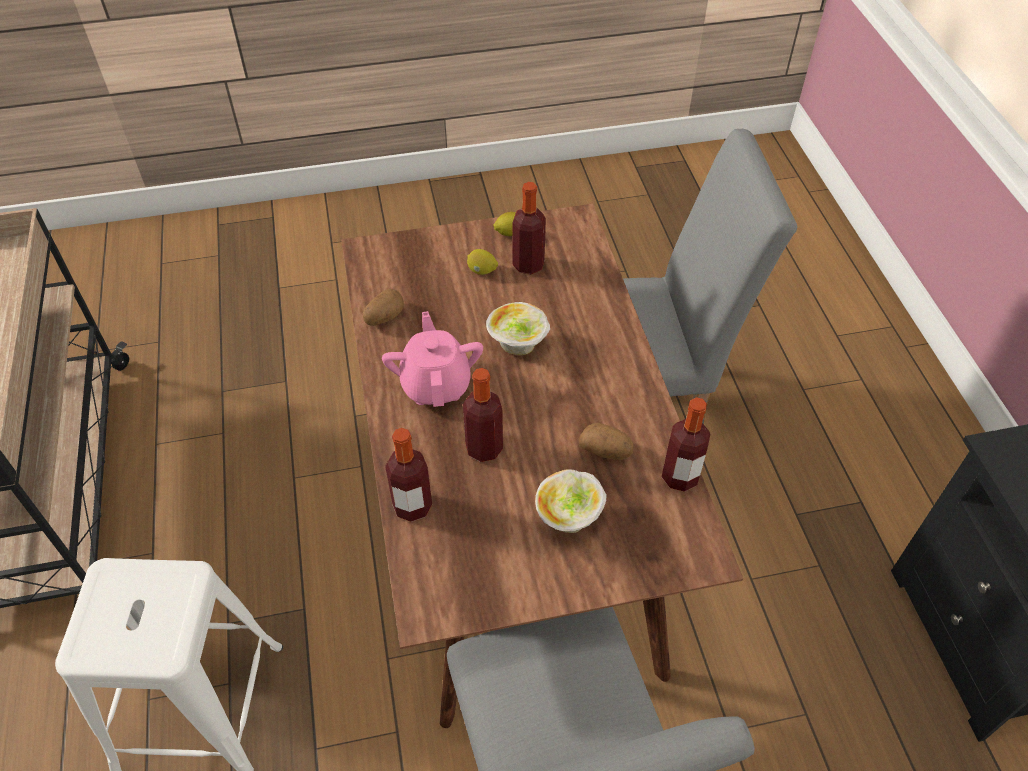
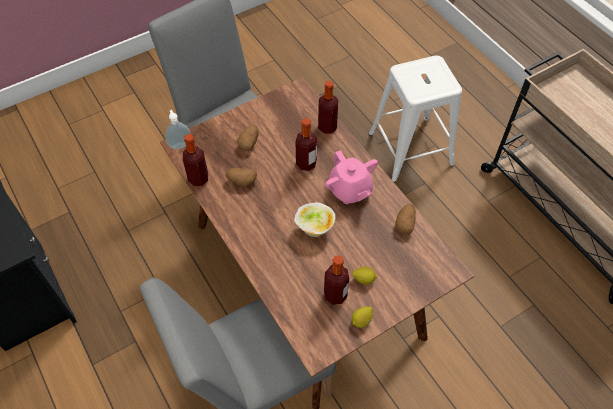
camera: 160 degrees right, 5 degrees up
(569, 519) = (249, 143): bowl -> potato
(703, 557) = (180, 144): none -> soap dispenser

